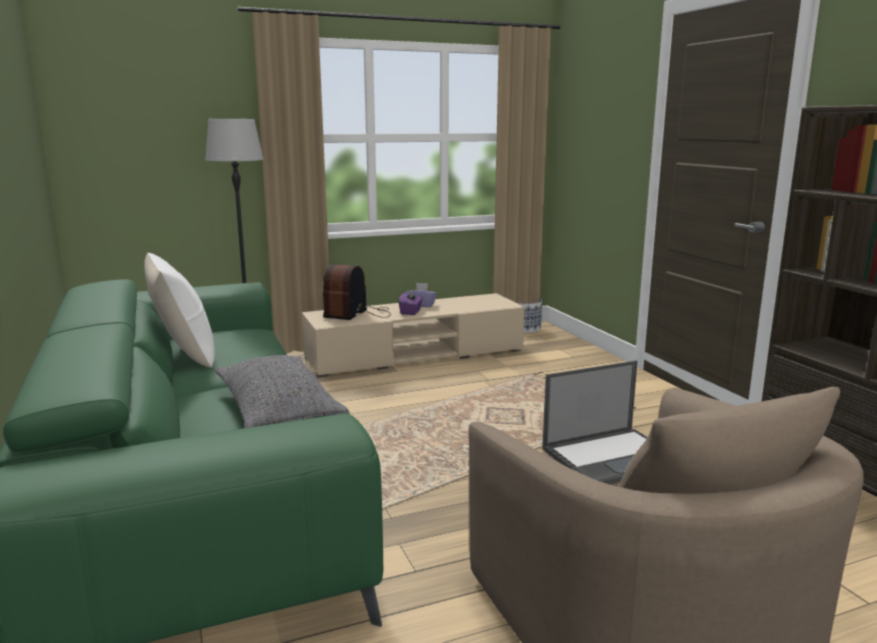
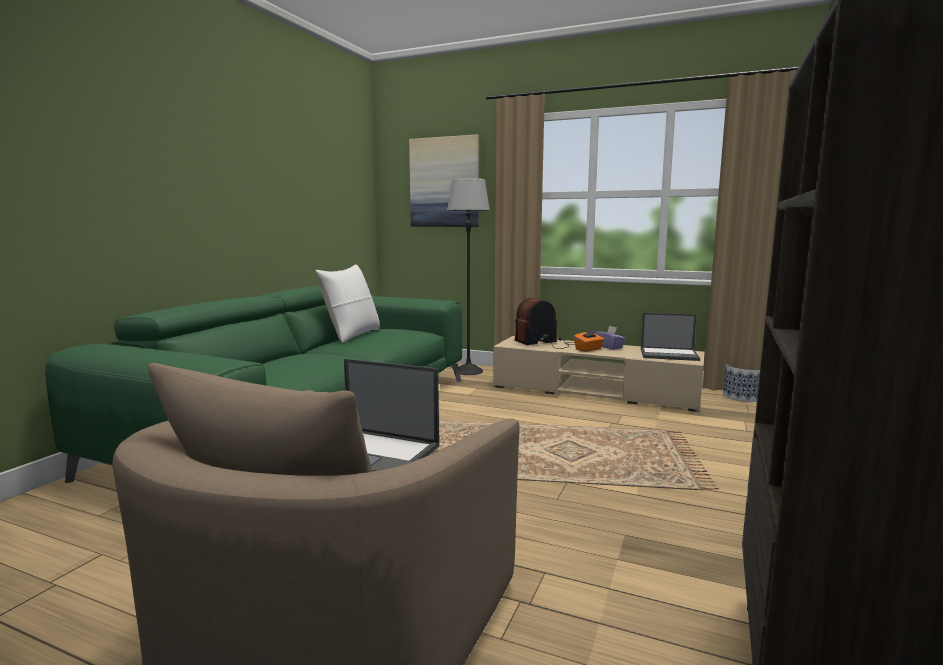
camera: 45 degrees right, 5 degrees down
(171, 118) = (444, 182): none -> picture
(278, 410) = (305, 368): grey pillow -> none
(411, 312) = (588, 349): purple tissue box -> orange tissue box
(481, 302) = (669, 354): none -> laptop

